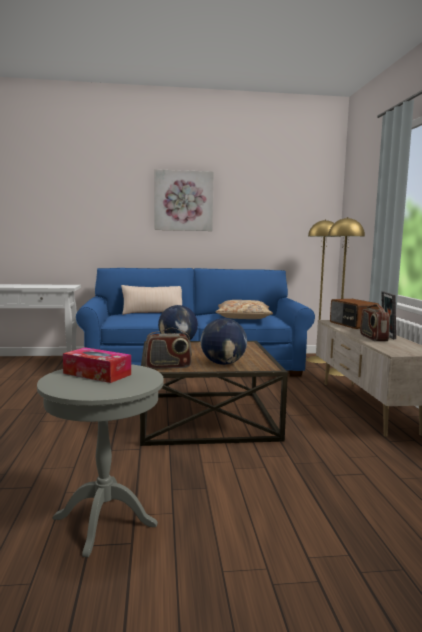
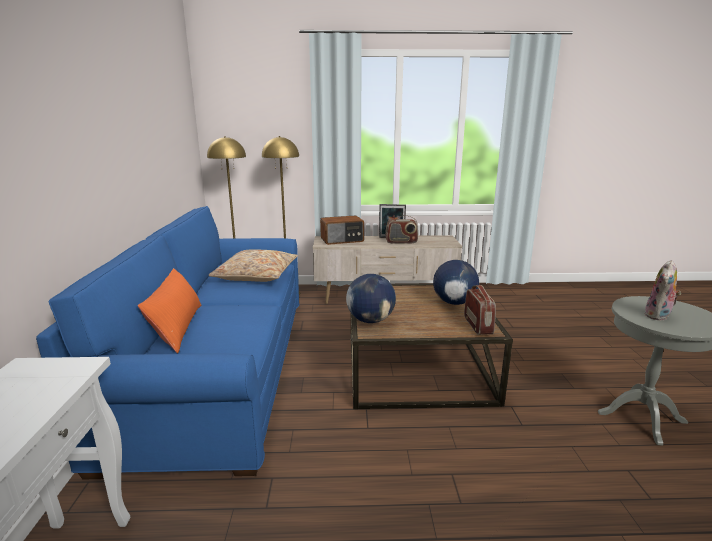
camera: 85 degrees left, 10 degrees up
(97, 374) = (659, 316): tissue box -> plush toy
(152, 313) = (177, 327): beige pillow -> orange pillow
(183, 201) = (99, 115): picture -> none

